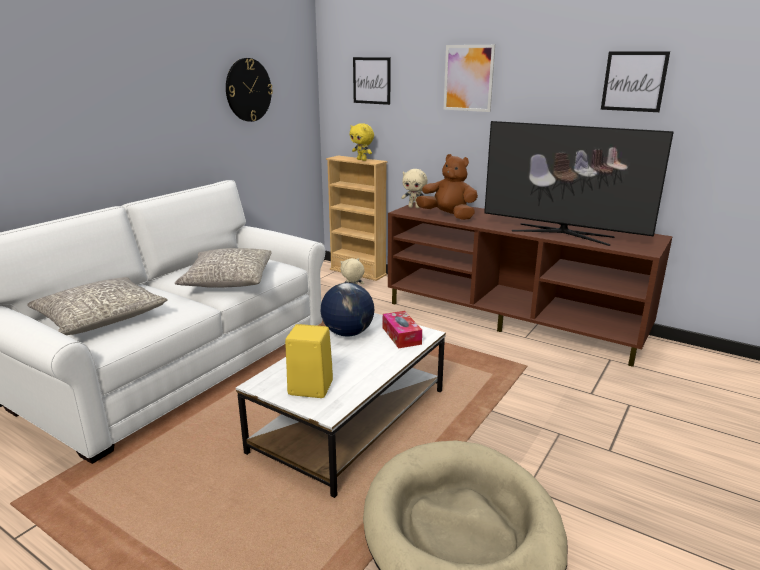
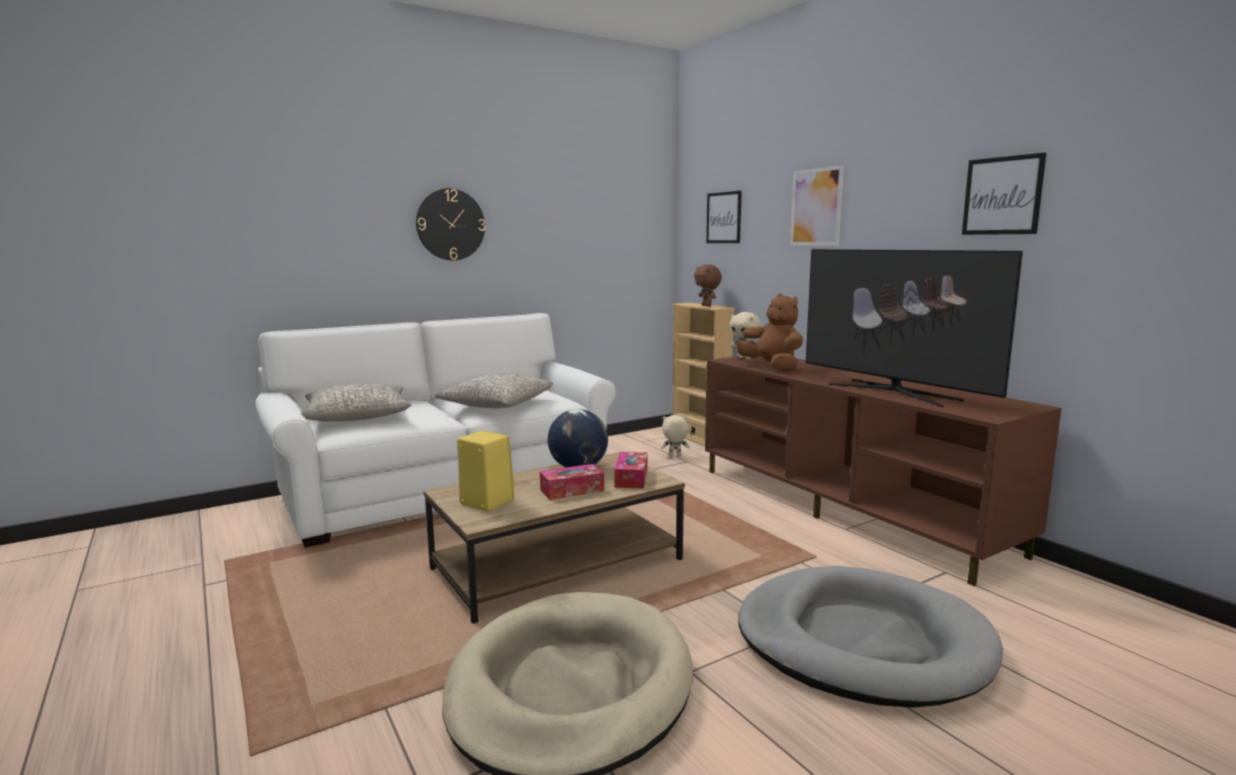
camera: 25 degrees right, 10 degrees down
(248, 90) = (583, 226): wall clock -> wall clock (450, 224)
(352, 419) = (559, 564): white coffee table -> brown coffee table
(362, 160) = (707, 306): yellow plush toy -> brown plush toy
(368, 358) = (572, 490): none -> tissue box
(608, 429) = (861, 642): none -> grey dog bed

